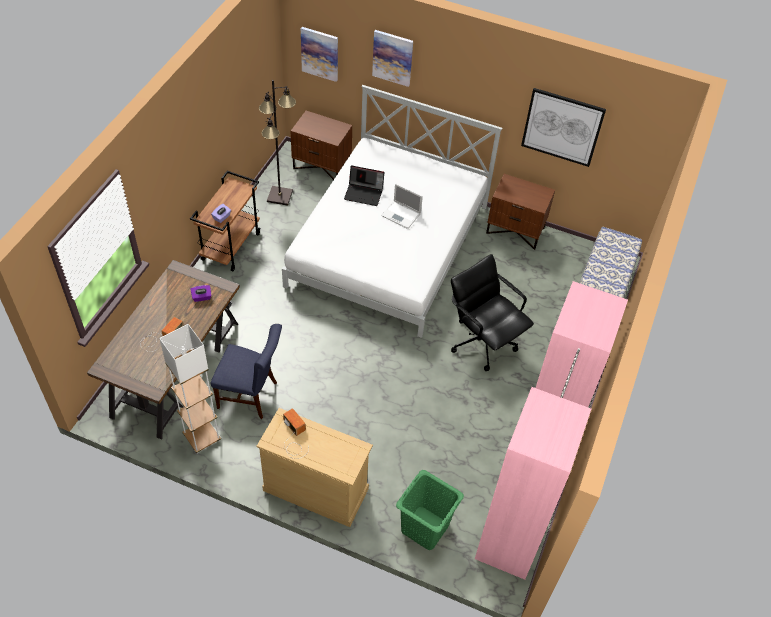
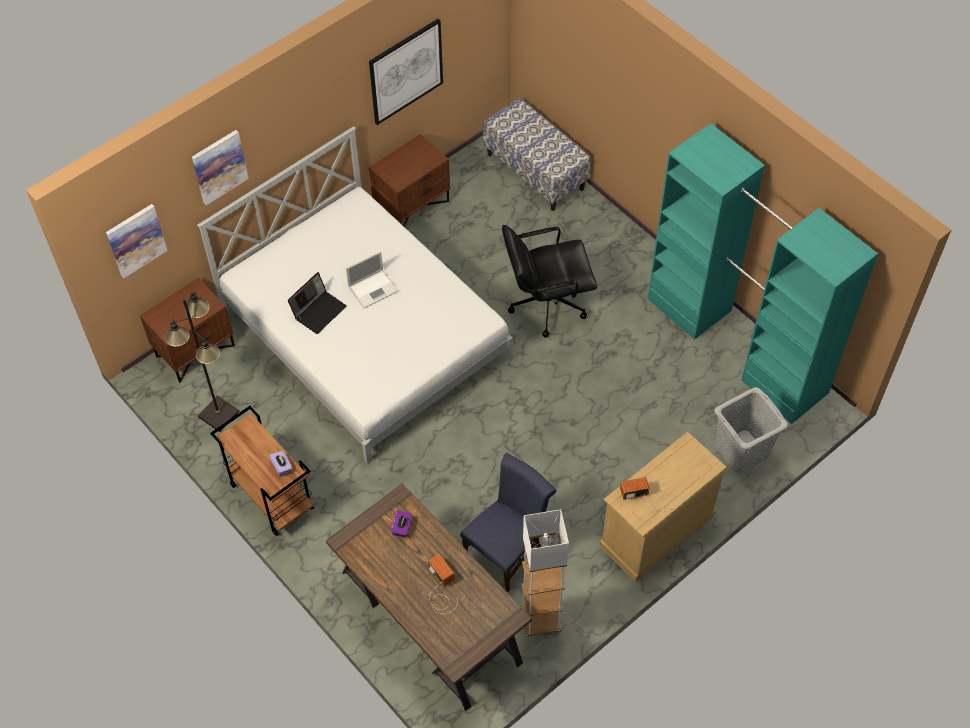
camera: 60 degrees left, 5 degrees up
(425, 528) = (742, 451): green laundry basket -> grey laundry basket
(528, 488) = (737, 345): pink wardrobe -> turquoise wardrobe

